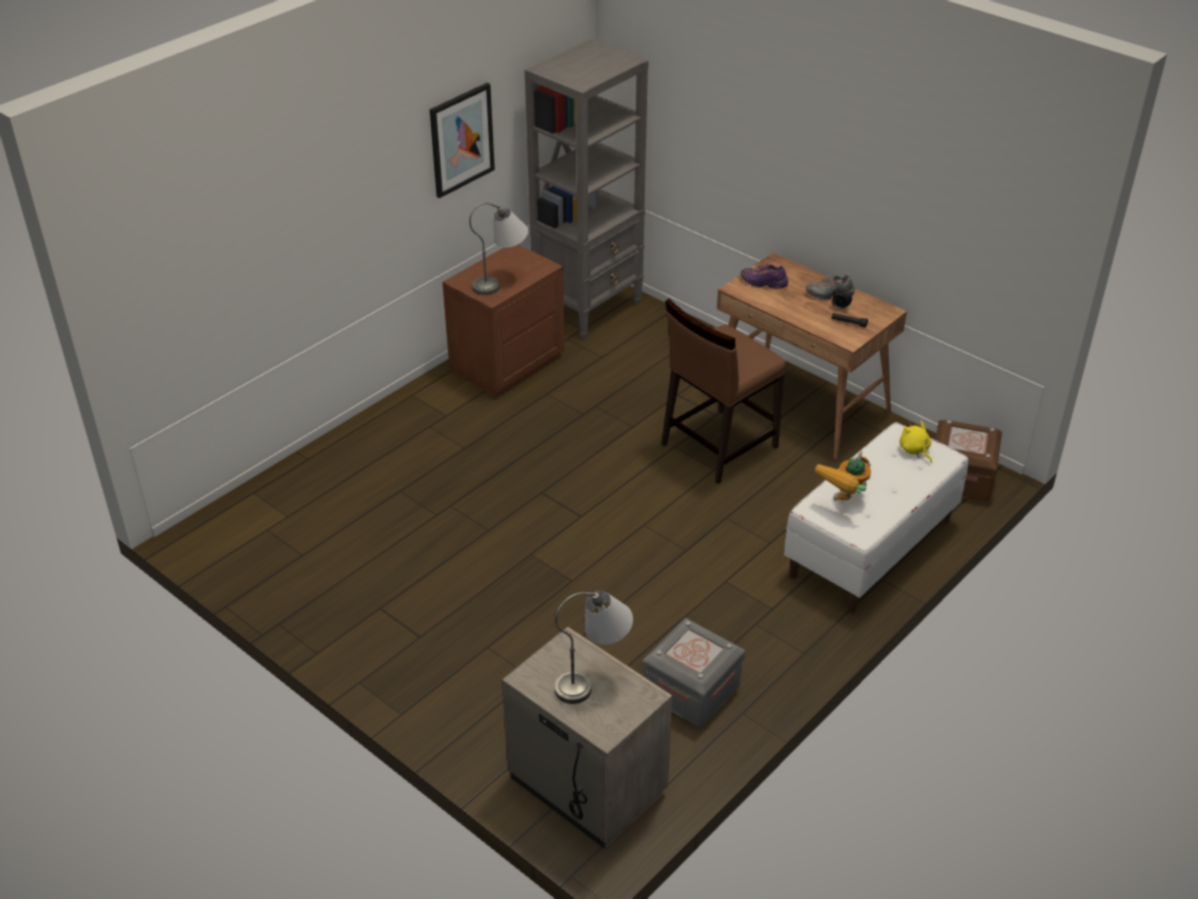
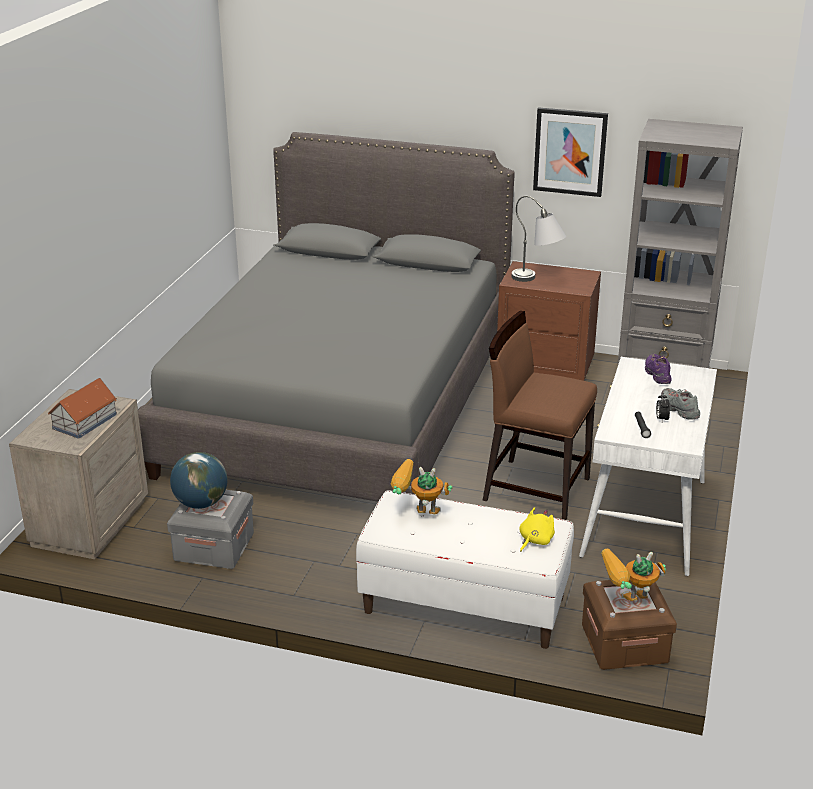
camera: 65 degrees right, 10 degrees down
(476, 522) = (342, 405): none -> grey bed
(594, 679) = (84, 421): grey table lamp -> toy house
(691, 657) = (201, 503): none -> globe
(800, 404) = (645, 519): brown desk -> white desk
(976, 443) = (627, 604): none -> toy robot

